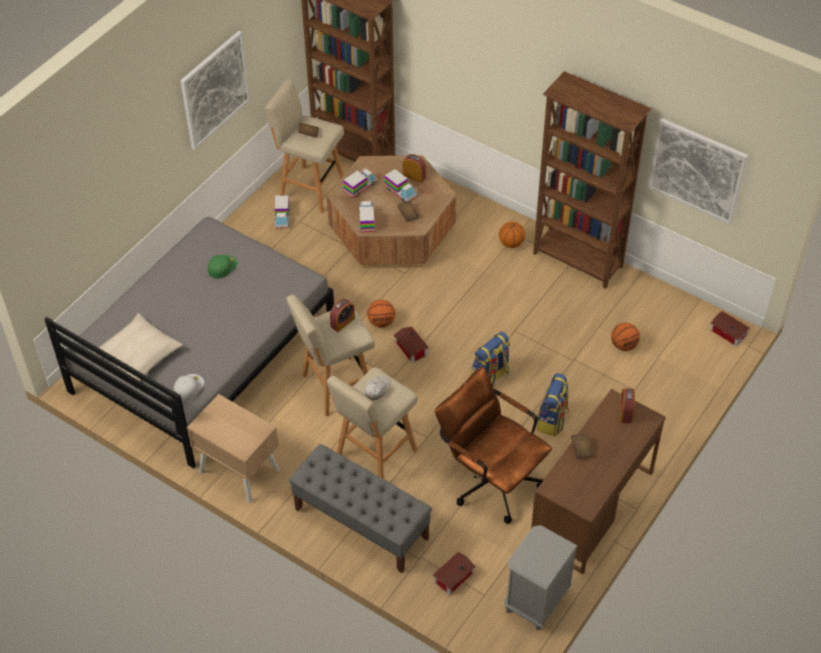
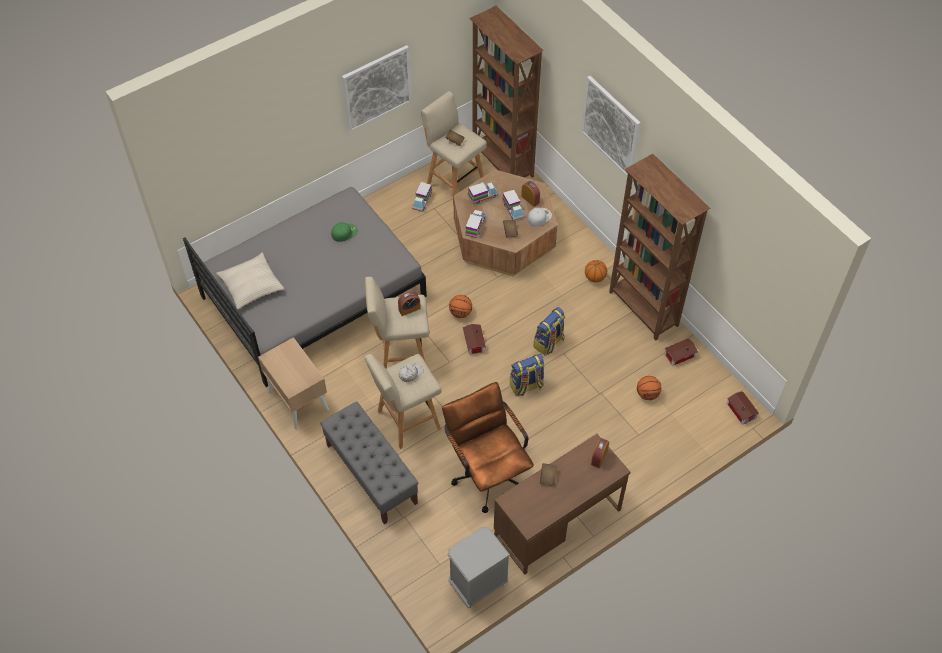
camera: 20 degrees right, 5 degrees up
(188, 387) = (275, 324): white cap -> white cap (539, 217)
(452, 577) = (421, 541): toy house -> toy house (678, 355)
(552, 420) = (559, 439): backpack -> backpack (549, 343)
(697, 170) = (739, 271): picture -> picture (611, 126)

